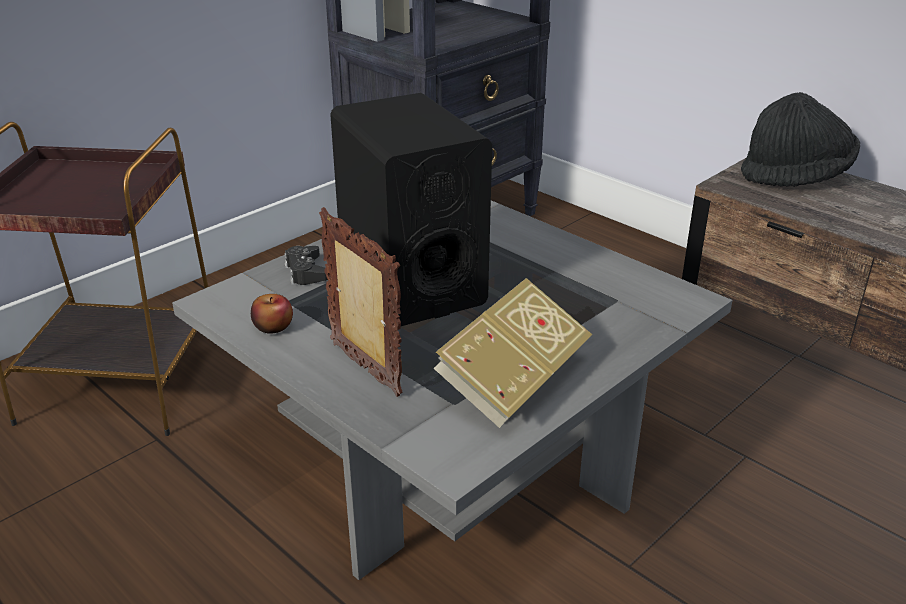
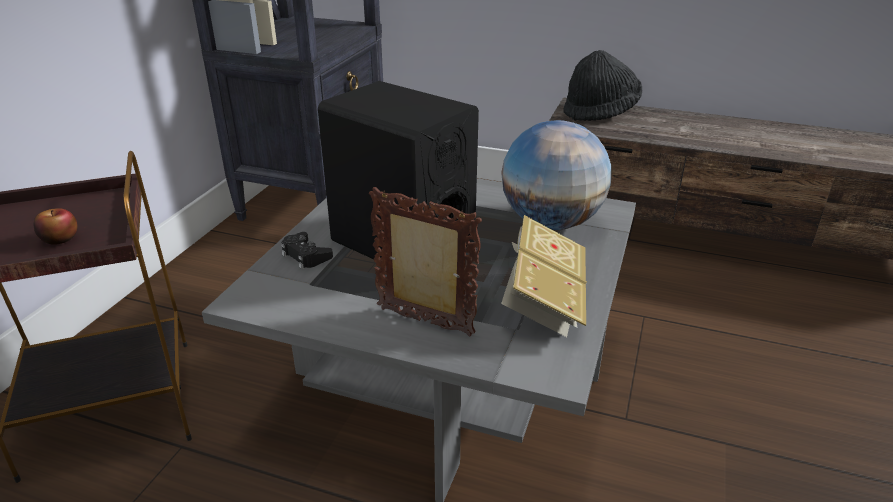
camera: 25 degrees left, 0 degrees up
(273, 327) = (316, 308): apple -> apple (60, 239)
(600, 299) = (551, 222): none -> globe

